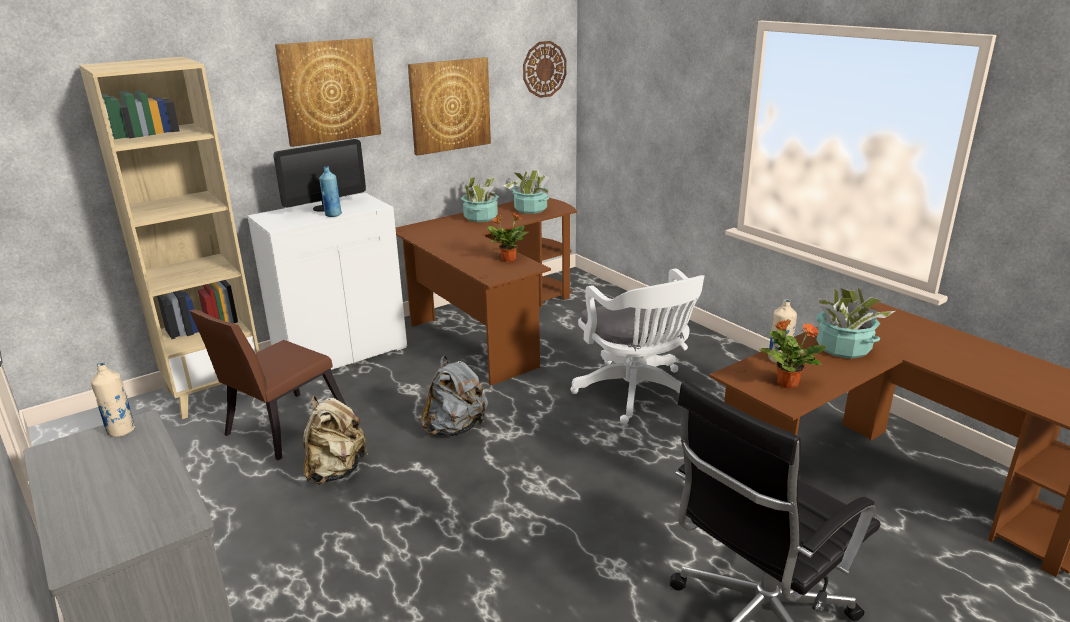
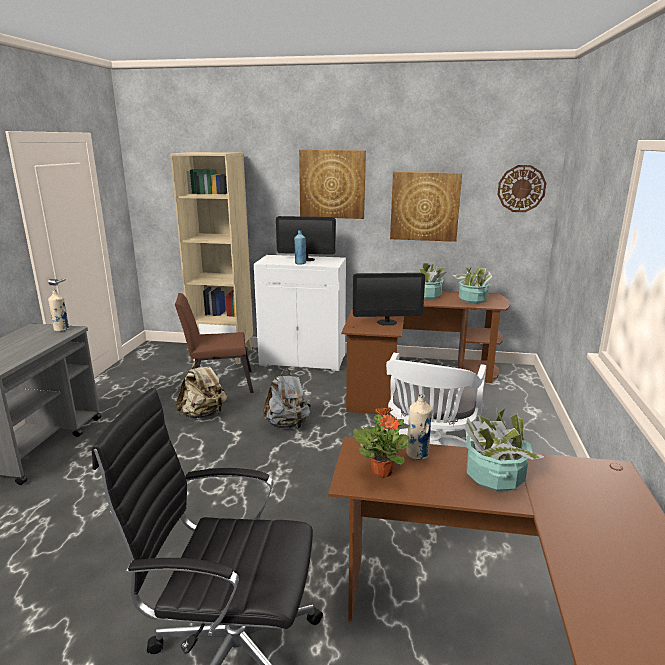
camera: 45 degrees right, 5 degrees down
(508, 259) = (387, 322): potted plant -> monitor

